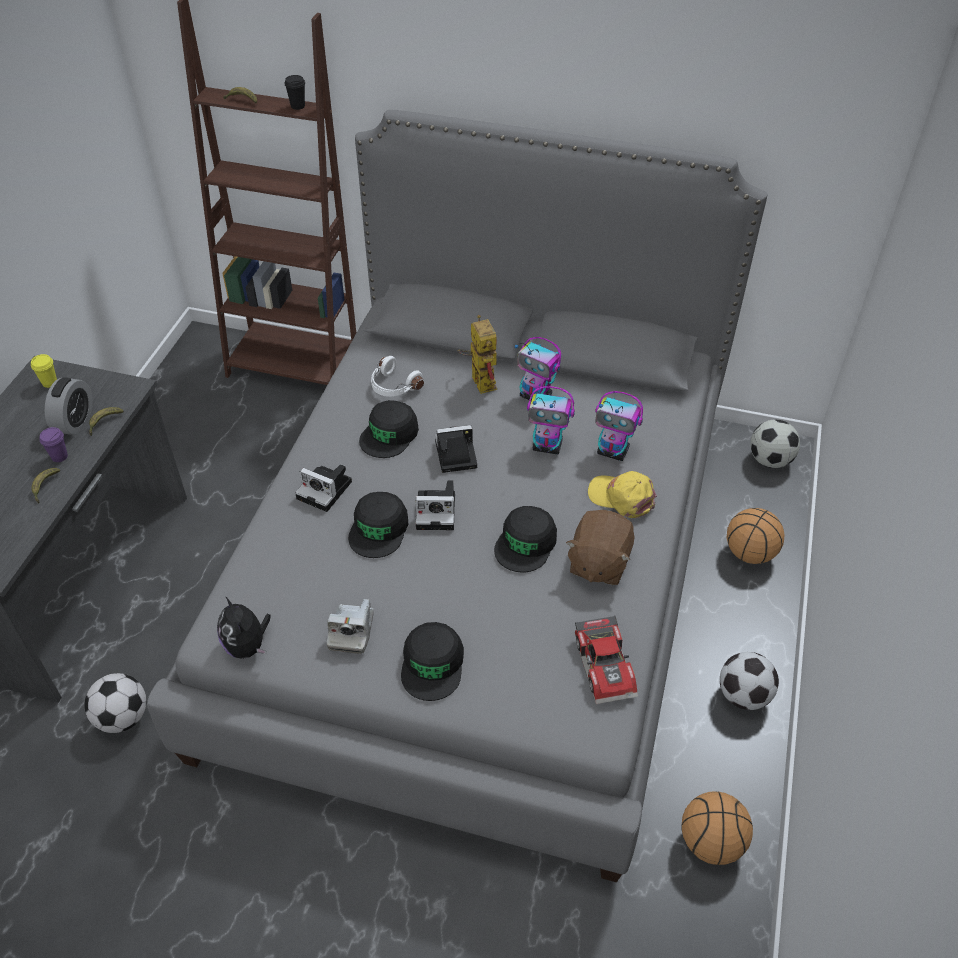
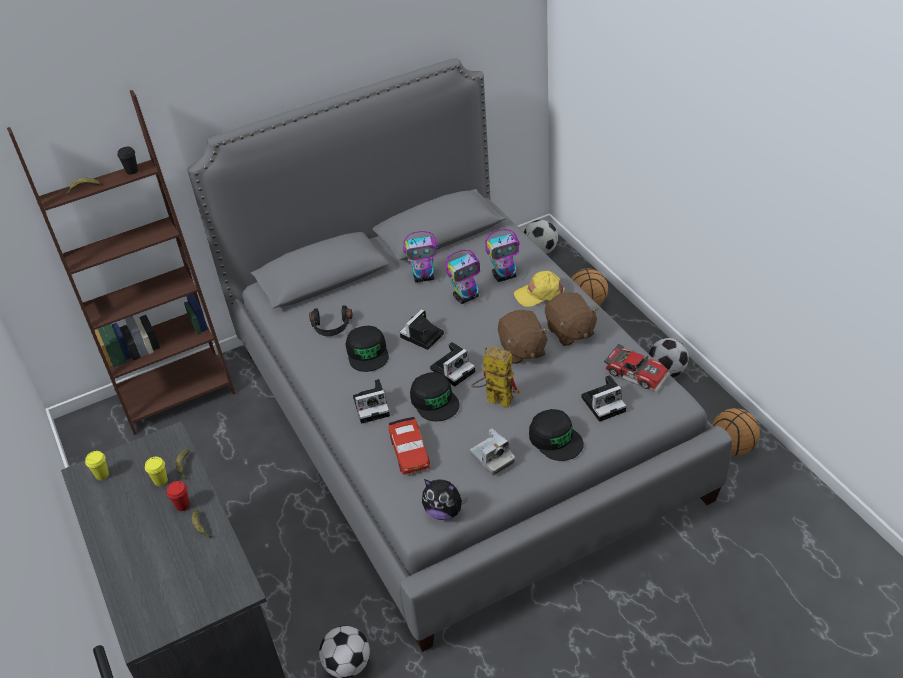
camera: 40 degrees left, 5 degrees down
(59, 456) = (182, 505): purple cup -> red cup
(75, 421) = (161, 481): alarm clock -> yellow cup
(294, 561) = (409, 451): none -> red toy car
(393, 386) = (331, 327): white headphones -> black headphones
(479, 380) = (378, 290): toy robot -> toy robot (493, 399)
(526, 543) = (522, 350): black cap -> brown plush toy
(528, 669) = (604, 403): none -> camera

